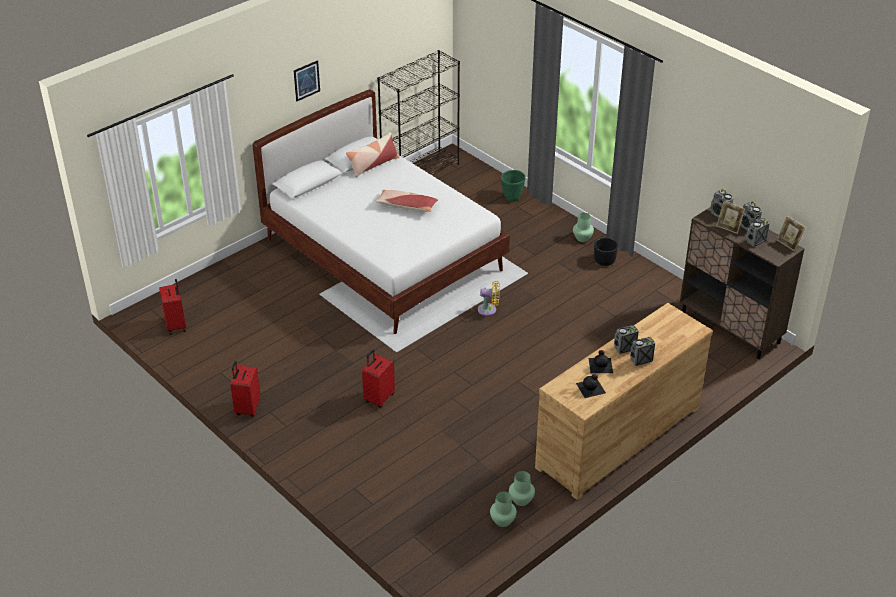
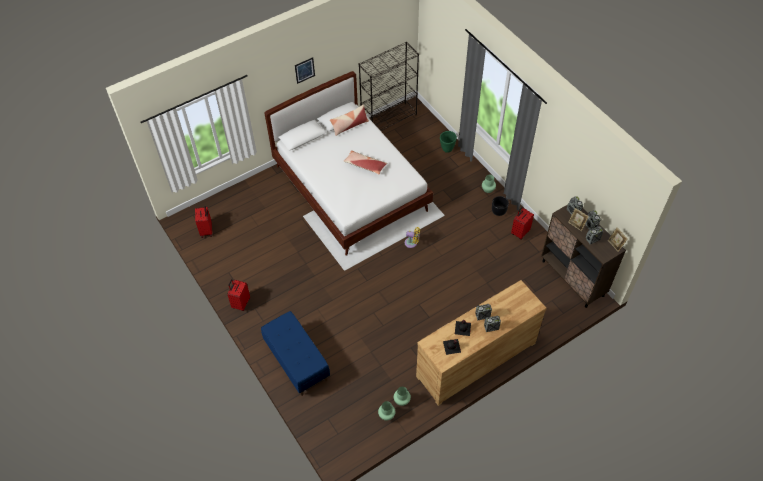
camera: 10 degrees right, 15 degrees up
(349, 470) = (296, 361): none -> blue bench
(379, 398) = (326, 306): red suitcase -> red suitcase (520, 232)

